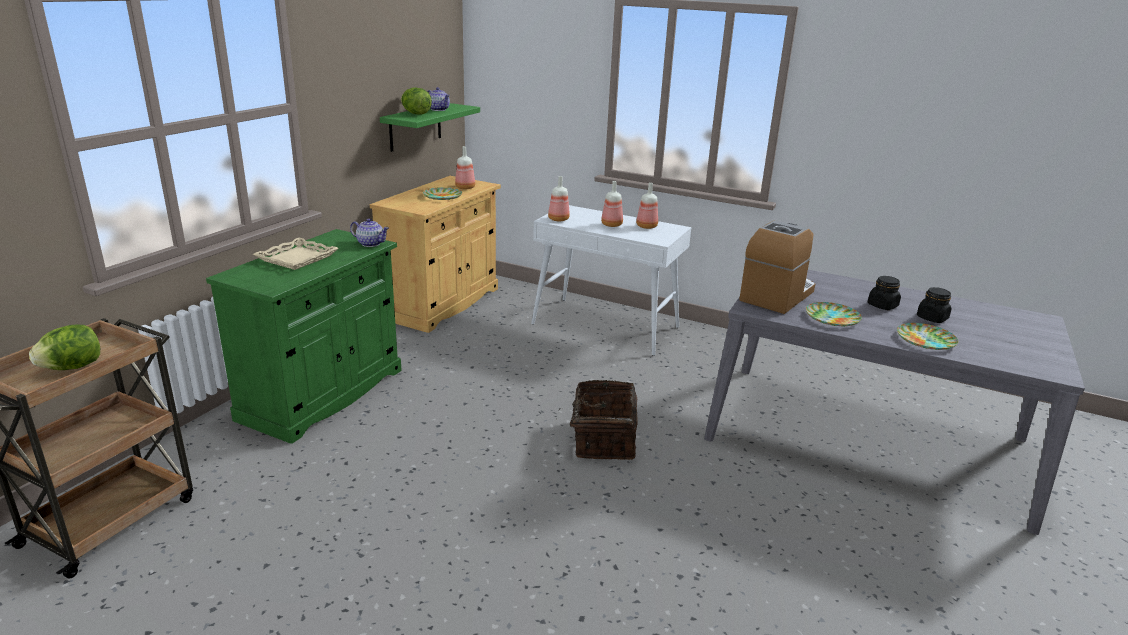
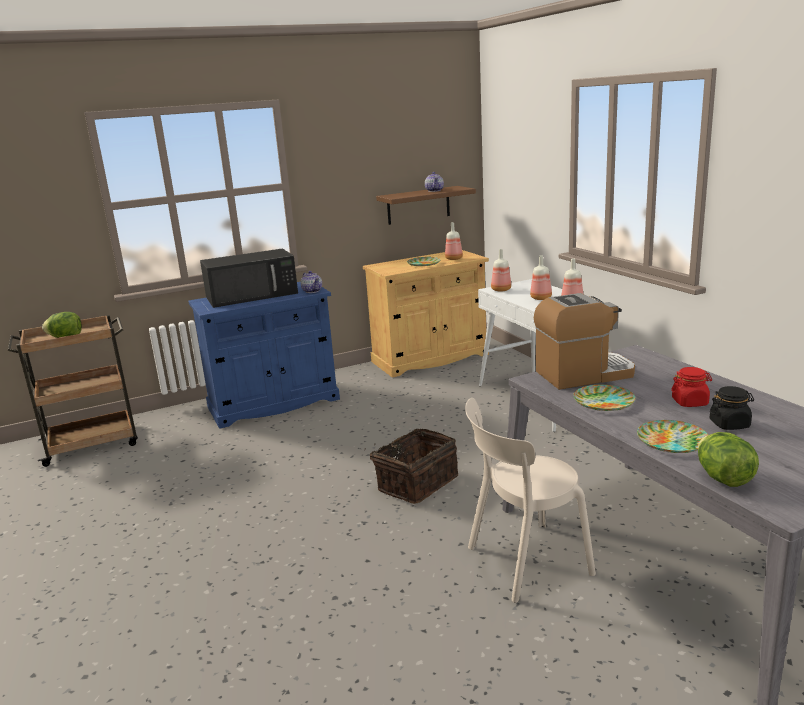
camera: 40 degrees right, 5 degrees down
(297, 258) = (253, 295): beige tray -> black microwave
(323, 394) = (273, 403): green cabinet -> blue cabinet
(415, 127) = (418, 205): green shelf -> brown shelf
(416, 114) = (408, 193): lettuce -> lettuce (723, 478)
(777, 479) = (523, 562): none -> beige chair
(882, 305) = (690, 402): black jar -> red jar

